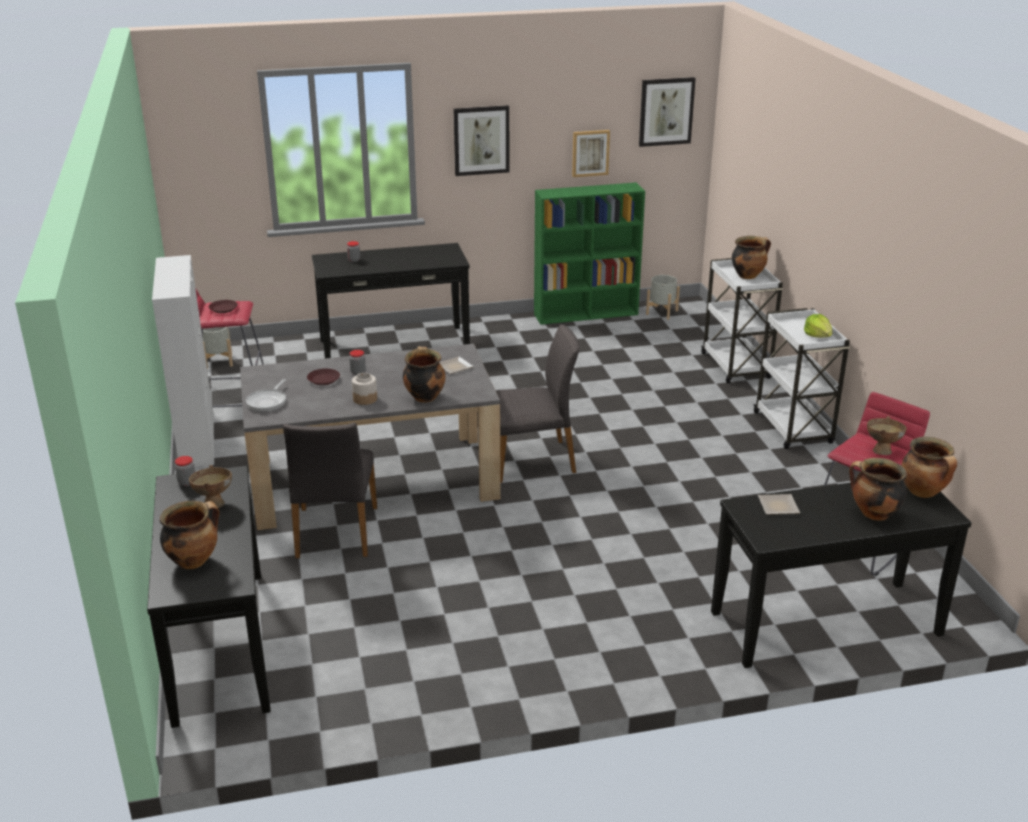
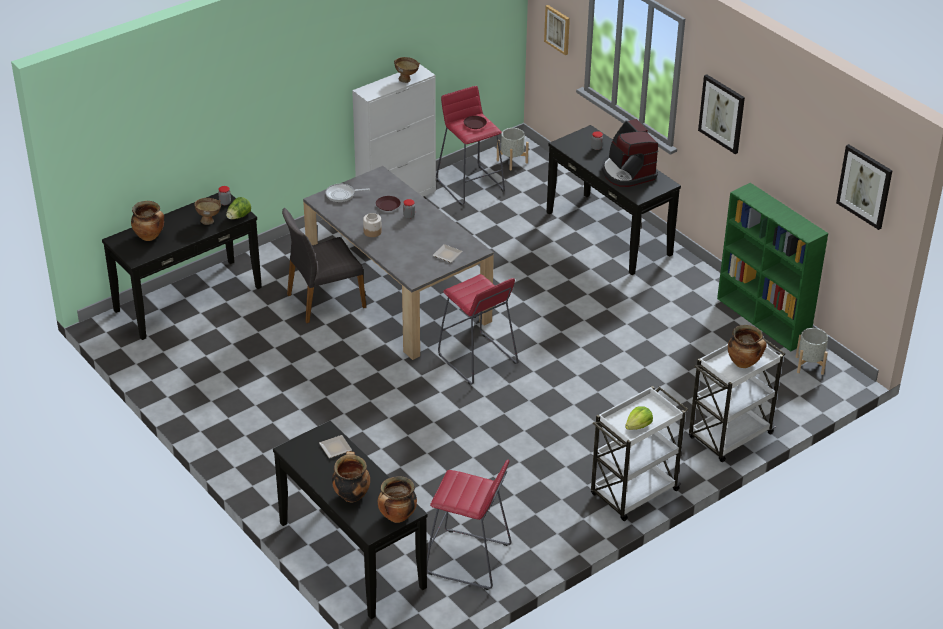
camera: 65 degrees right, 10 degrees up
(232, 478) = (238, 217): none -> lettuce
(411, 257) = (627, 172): none -> coffee machine
(424, 397) = (393, 255): cooking pot -> none
(532, 460) = (477, 359): grey chair -> red stool
(590, 153) = (800, 181): picture -> picture (557, 29)
(882, 450) = (469, 495): brown bowl -> brown bowl (407, 79)

